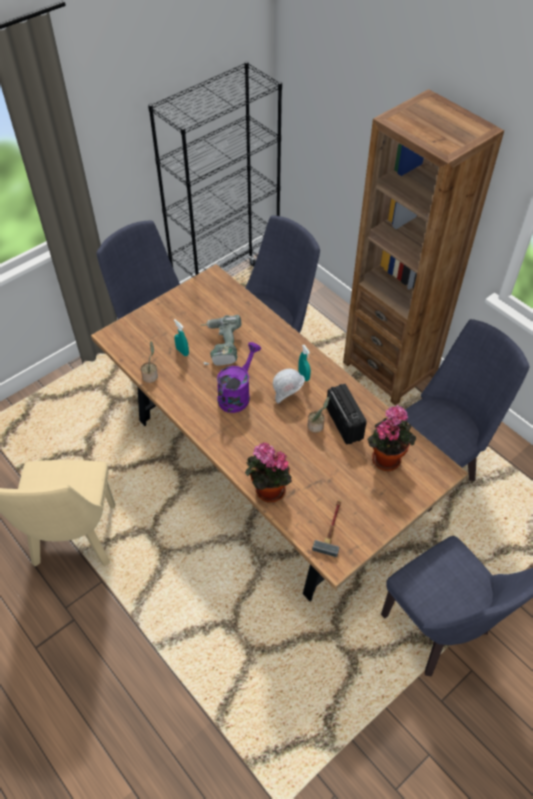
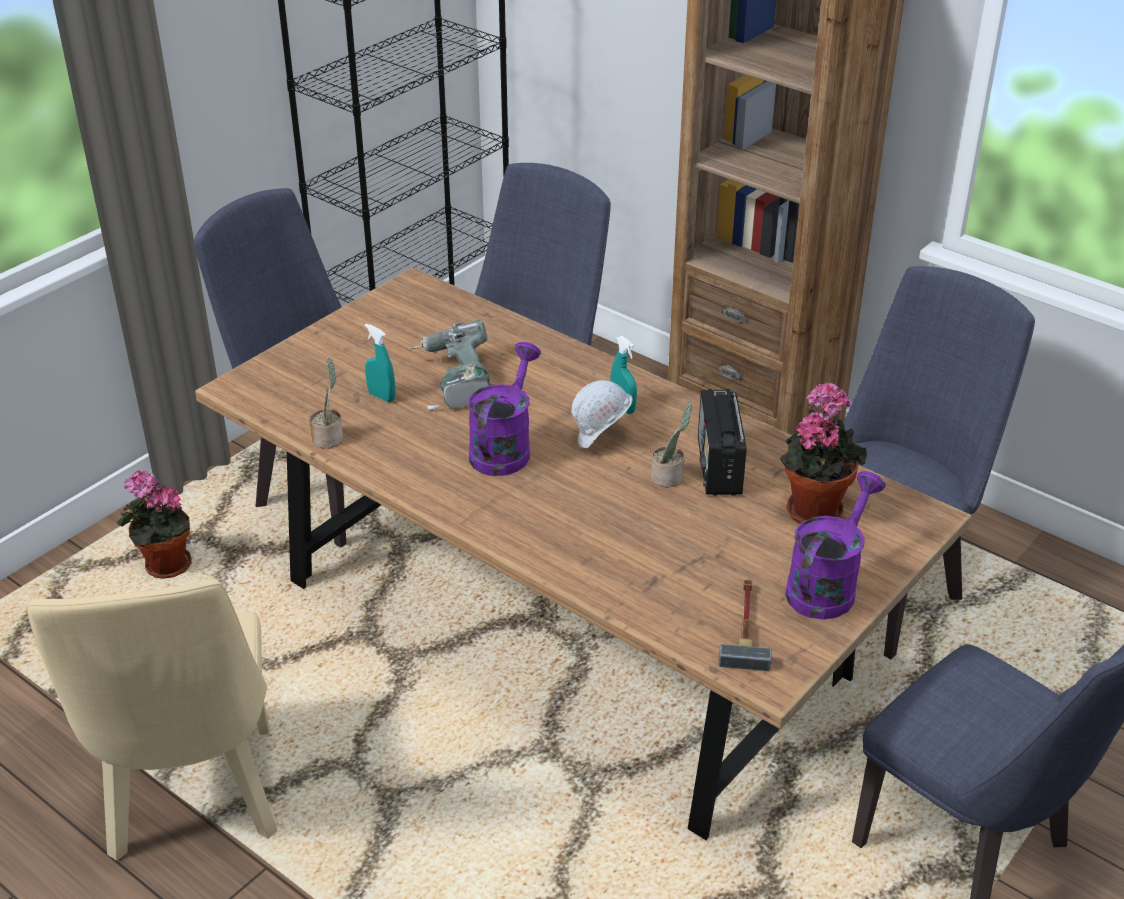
camera: 10 degrees left, 15 degrees down
(267, 491) = (604, 585): potted plant -> potted plant (164, 566)
(344, 423) = (719, 467): radio -> radio turned 150 degrees counterclockwise
(379, 508) = (826, 585): none -> purple watering can

